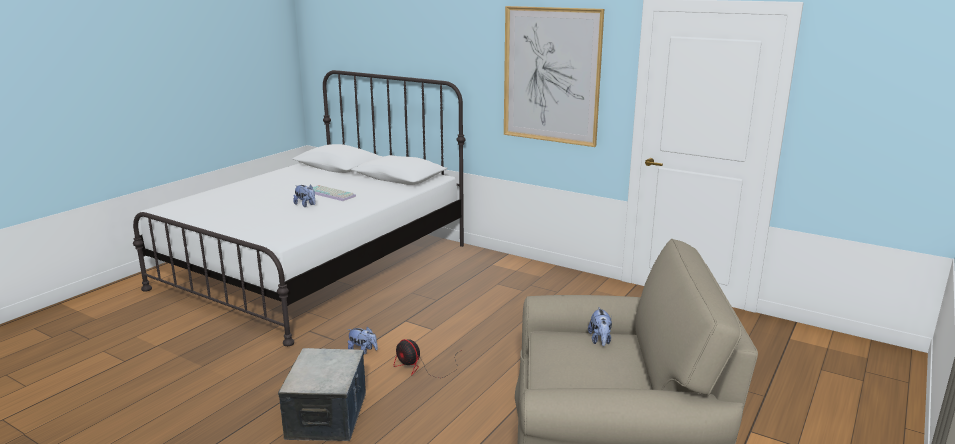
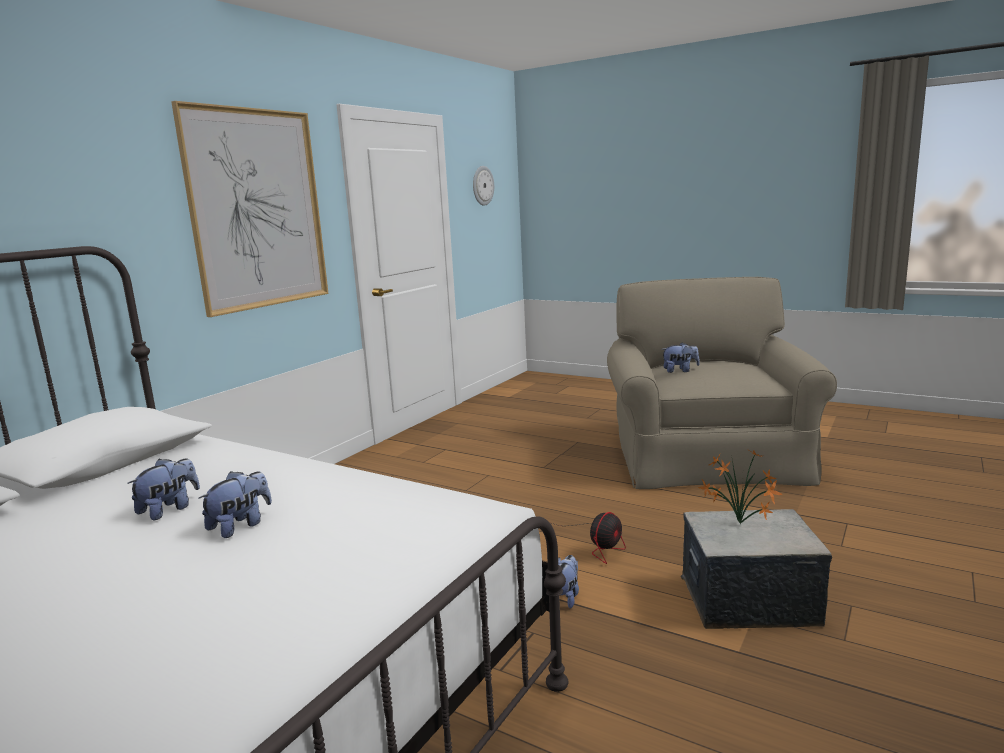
camera: 90 degrees left, 5 degrees down
(332, 194) = (169, 509): keyboard -> plush toy
(332, 366) = (741, 525): none -> potted plant
(875, 88) = (482, 185): none -> wall clock

